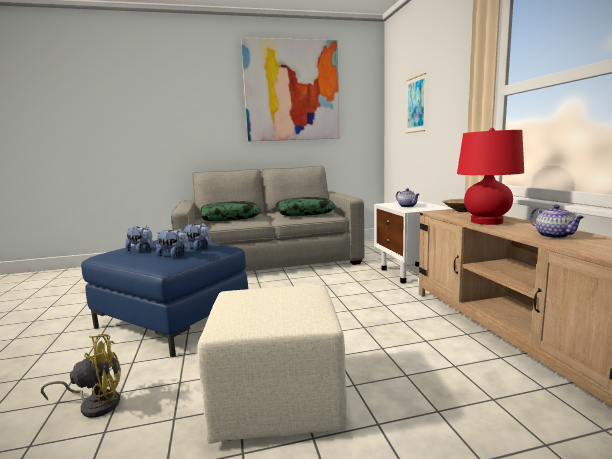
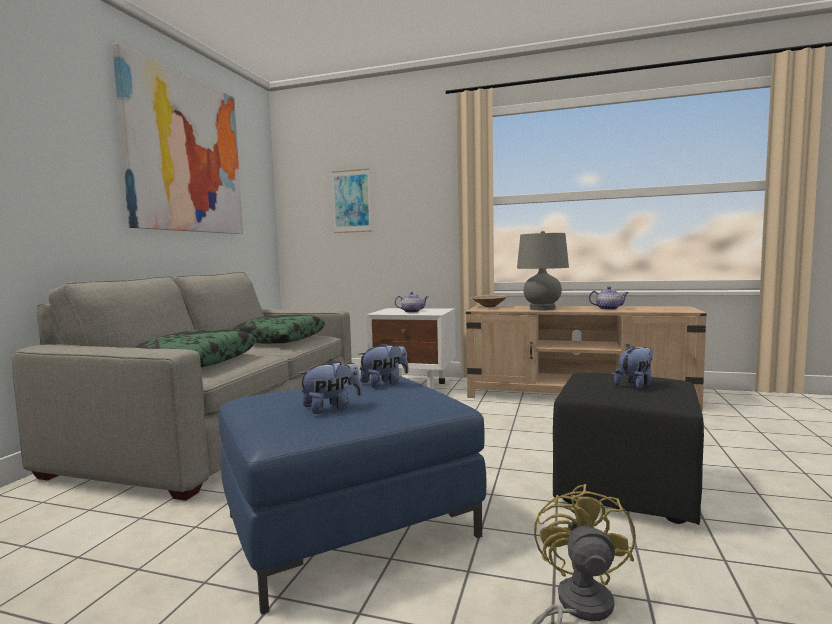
camera: 60 degrees left, 5 degrees down
(174, 255) = (406, 394): plush toy -> plush toy (636, 385)
(279, 400) = (624, 489): beige ottoman -> black ottoman
(486, 222) = (542, 309): red table lamp -> grey table lamp

